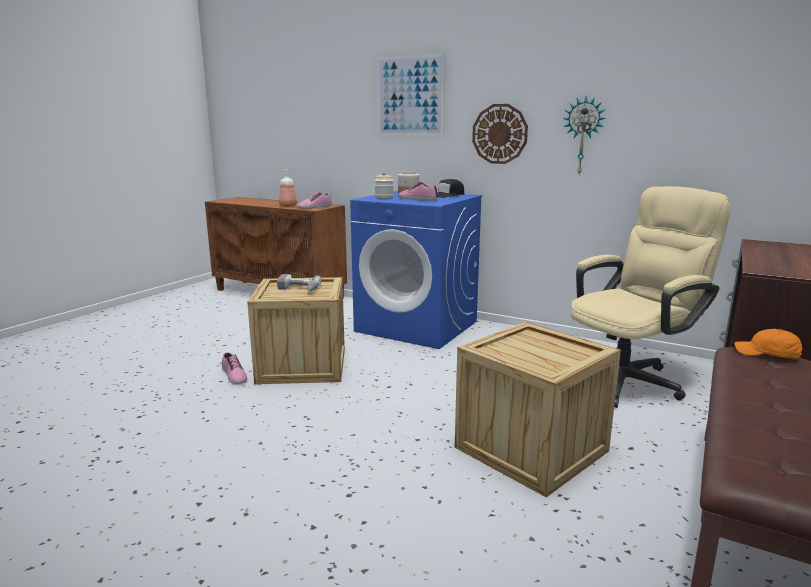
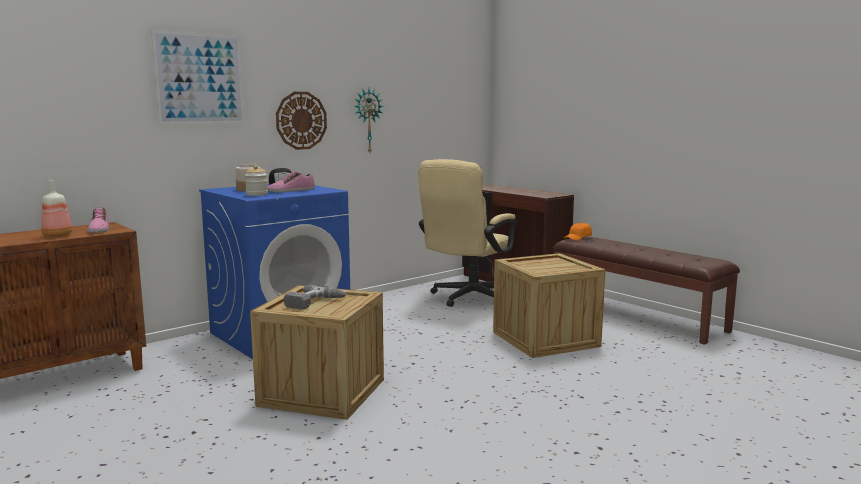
camera: 70 degrees left, 5 degrees down
(233, 375) = (310, 429): shoe -> none
(629, 379) = (467, 298): beige office chair -> beige office chair turned 135 degrees counterclockwise

